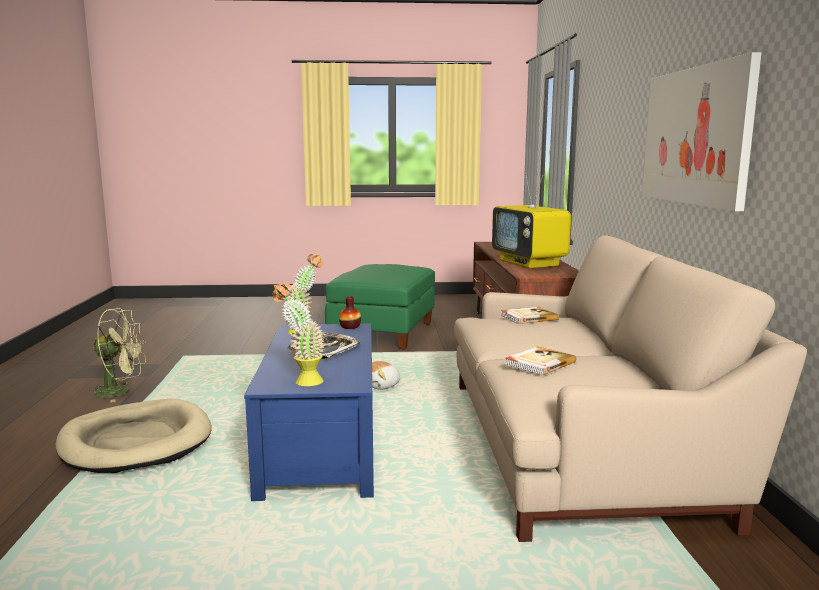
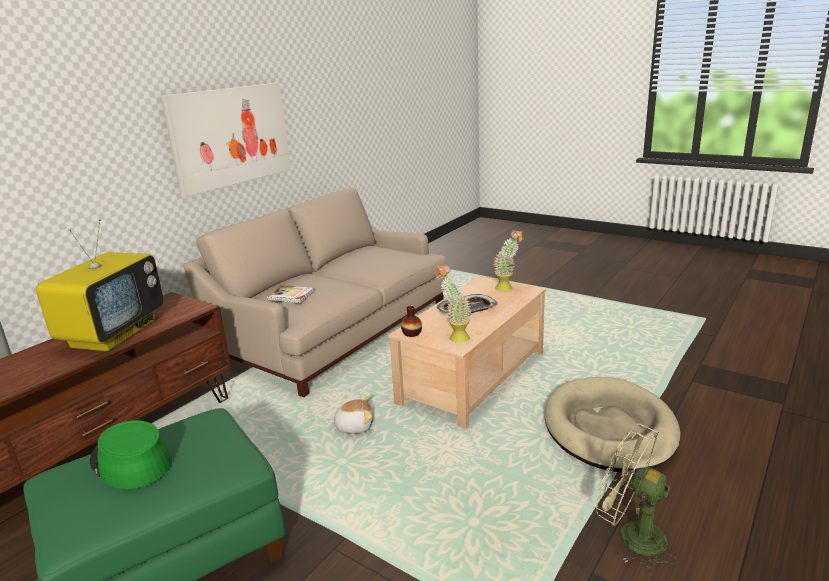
camera: 140 degrees left, 10 degrees up
(323, 446) = (472, 376): blue coffee table -> beige coffee table
(391, 268) = (130, 462): none -> green hat
(539, 363) = (381, 263): book -> none

